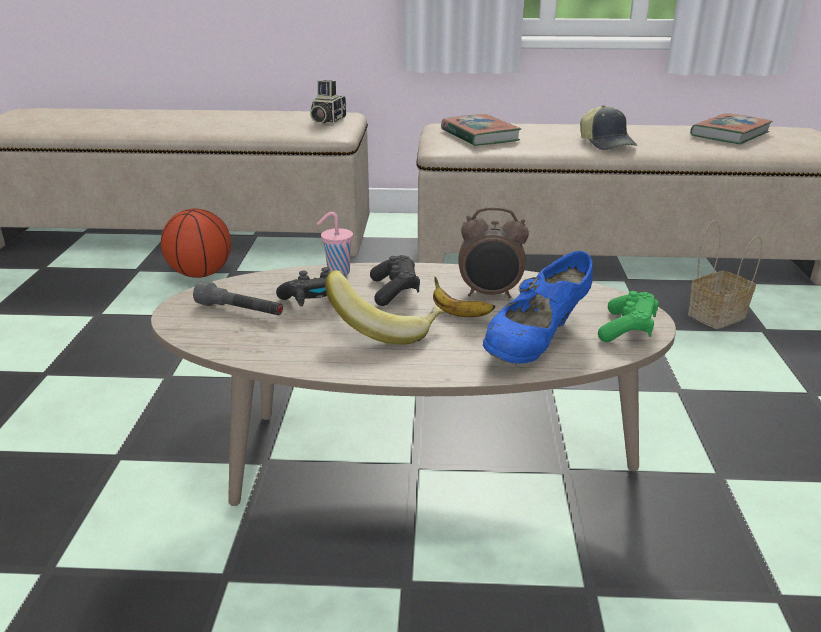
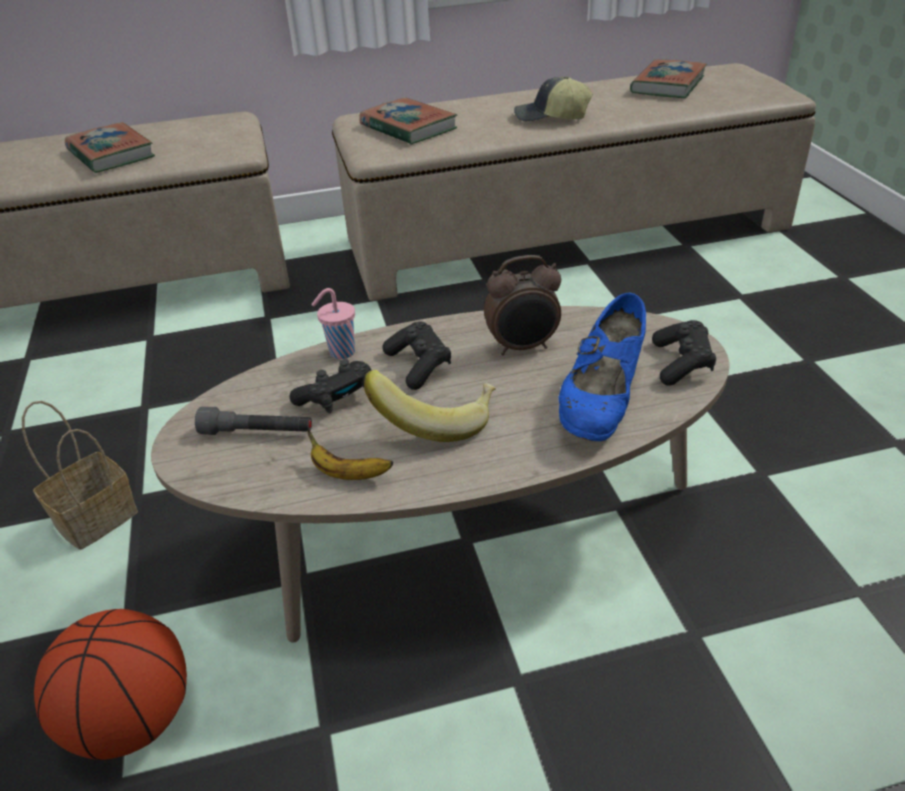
camera: 15 degrees left, 10 degrees up
(200, 274) = (112, 349): basketball -> basketball (133, 721)
(240, 125) = (111, 154): none -> book
(326, 121) = (216, 131): camera -> none
(458, 314) = (503, 382): banana -> banana (348, 474)
(607, 143) = (551, 117): cap -> cap turned 135 degrees clockwise
(627, 329) = (681, 364): green game controller -> black game controller
(716, 315) = (691, 287): basket -> basket (98, 517)

